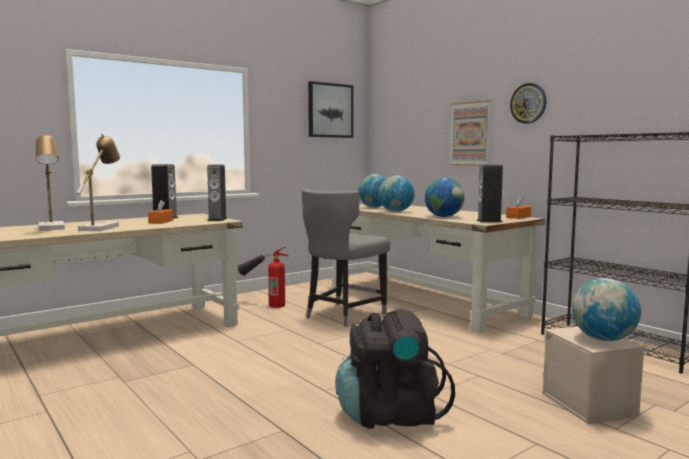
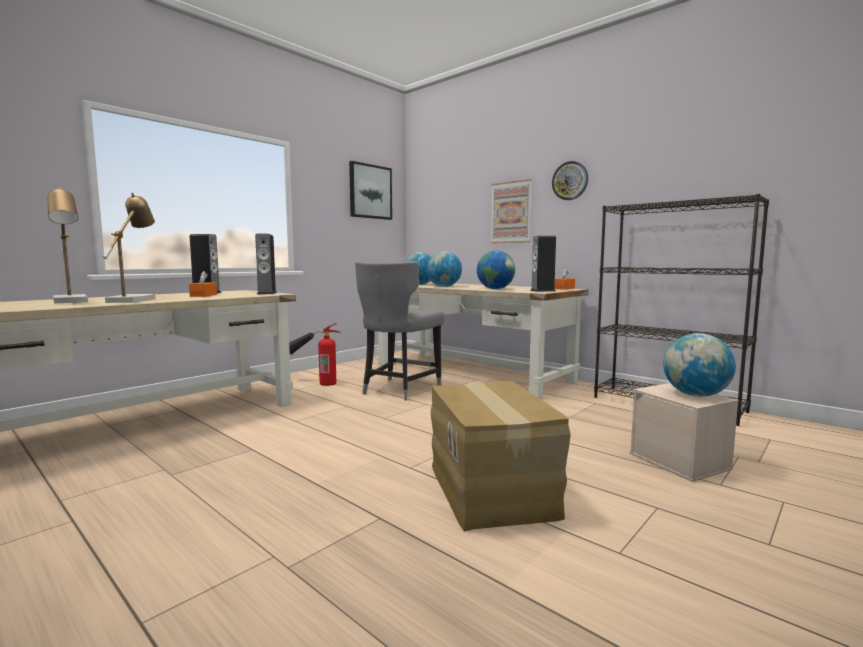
camera: 10 degrees left, 0 degrees up
(390, 415) = (492, 489): black backpack -> cardboard box

